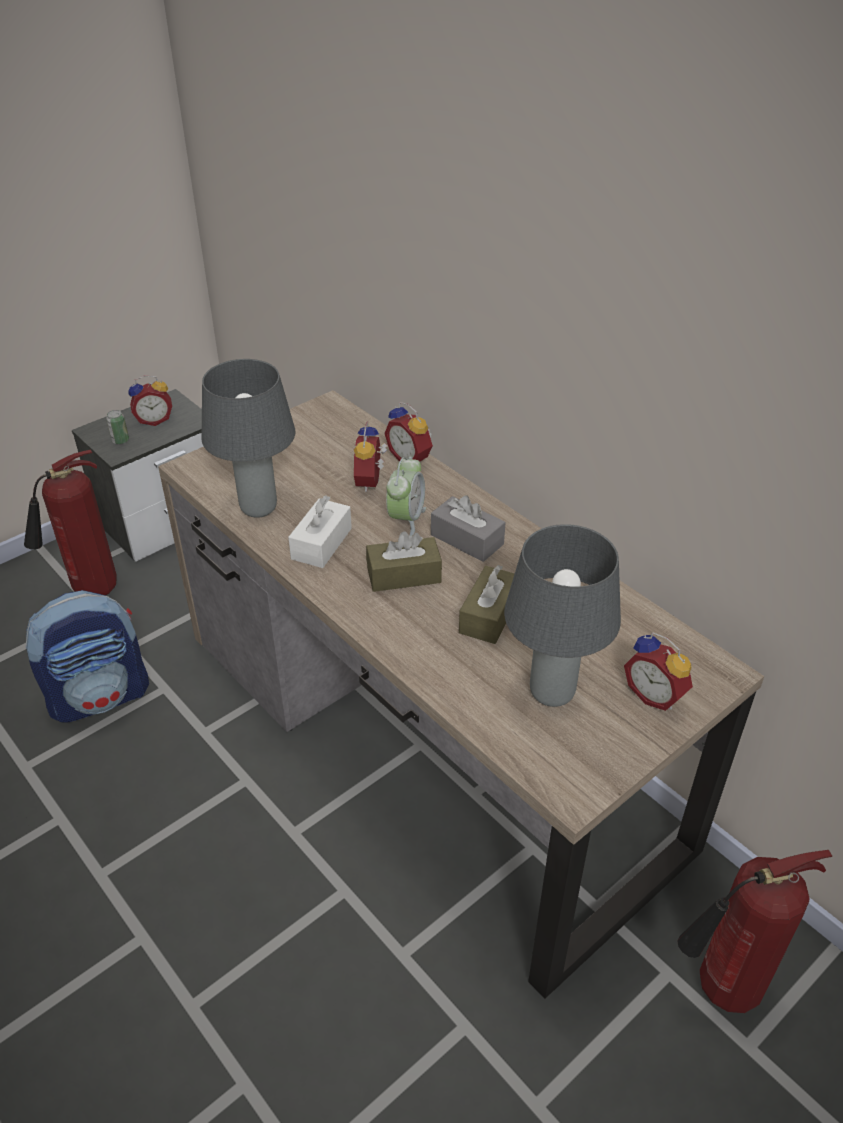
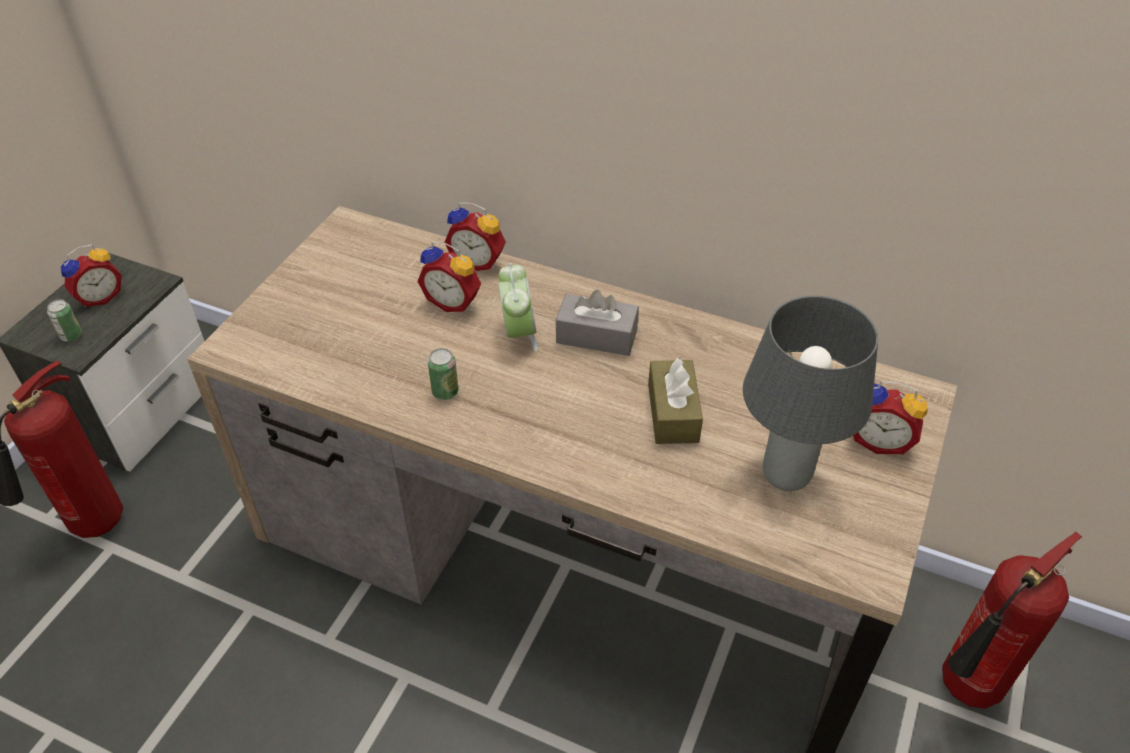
camera: 25 degrees left, 5 degrees up
(101, 696) = (178, 647): backpack -> none
(258, 508) = (344, 373): grey table lamp -> none
(321, 543) = (445, 392): white tissue box -> can
(372, 482) = (454, 302): alarm clock -> alarm clock turned 45 degrees counterclockwise
(404, 575) = (558, 398): brown tissue box -> none

